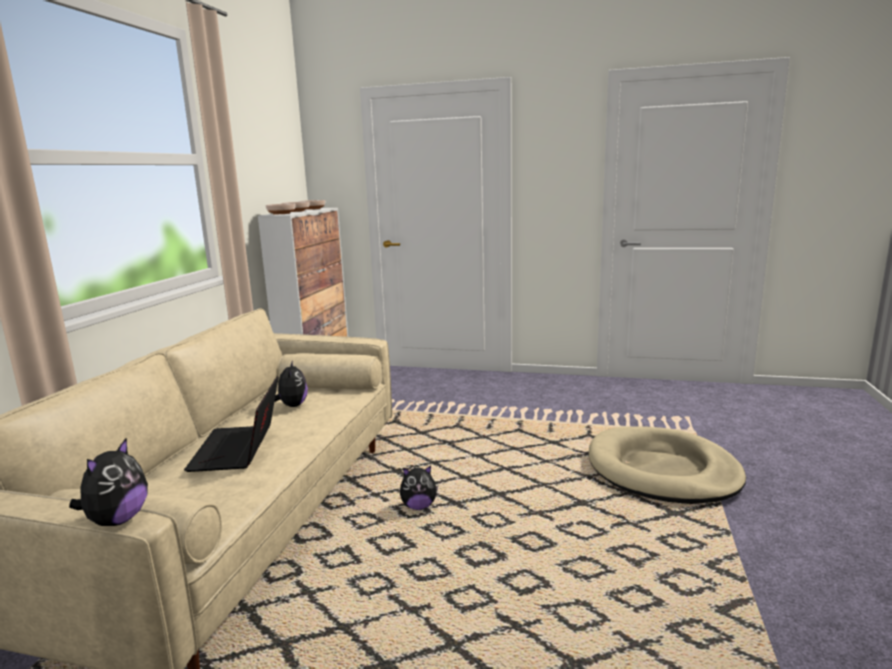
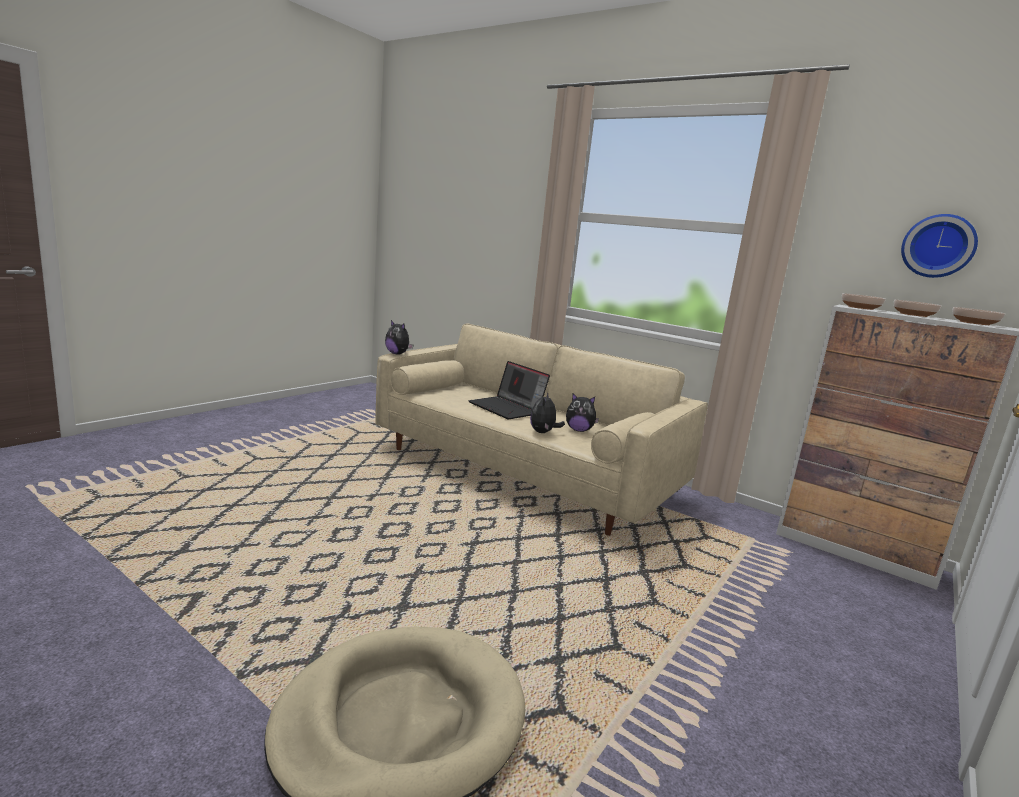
camera: 110 degrees right, 0 degrees up
(239, 449) = (507, 408): laptop -> laptop turned 150 degrees counterclockwise
(274, 162) = (938, 246): none -> wall clock
(419, 506) = (486, 529): plush toy -> plush toy (543, 432)

